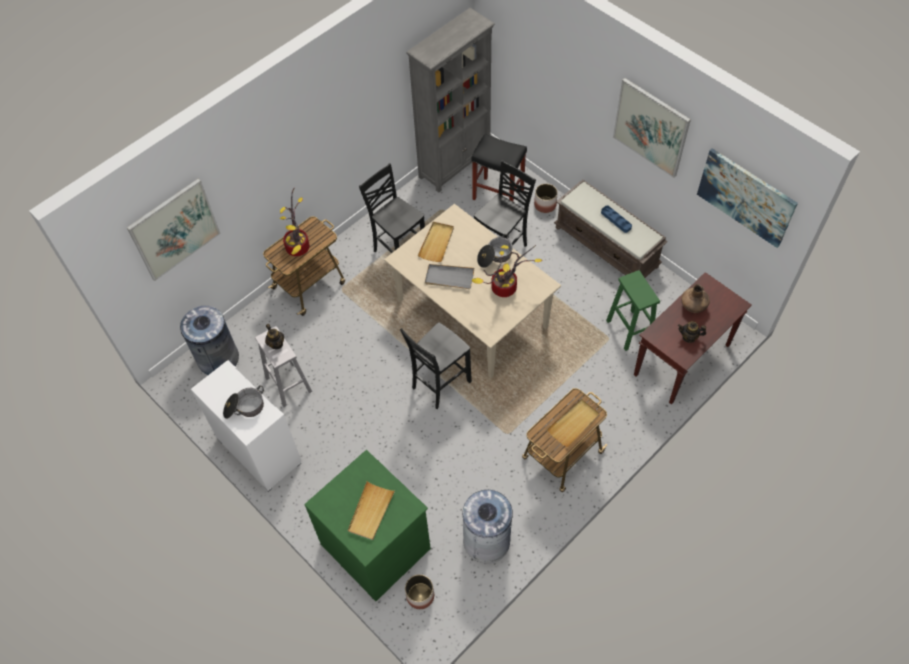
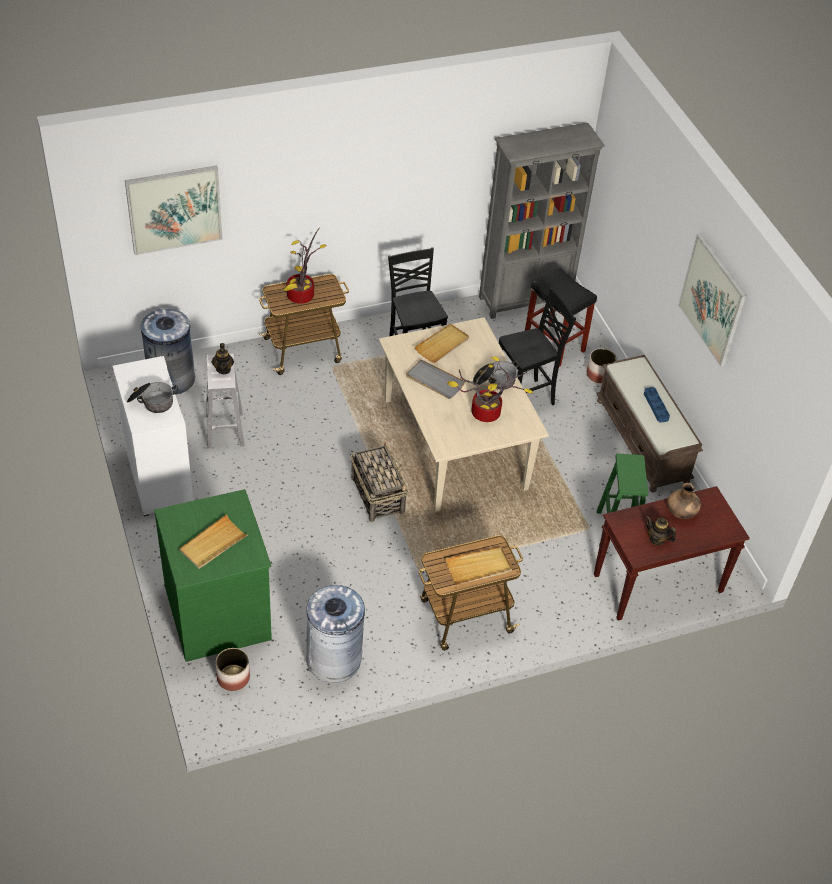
camera: 20 degrees right, 10 degrees down
(439, 384) = (377, 495): black chair -> basket
(746, 197) = (778, 404): picture -> none

